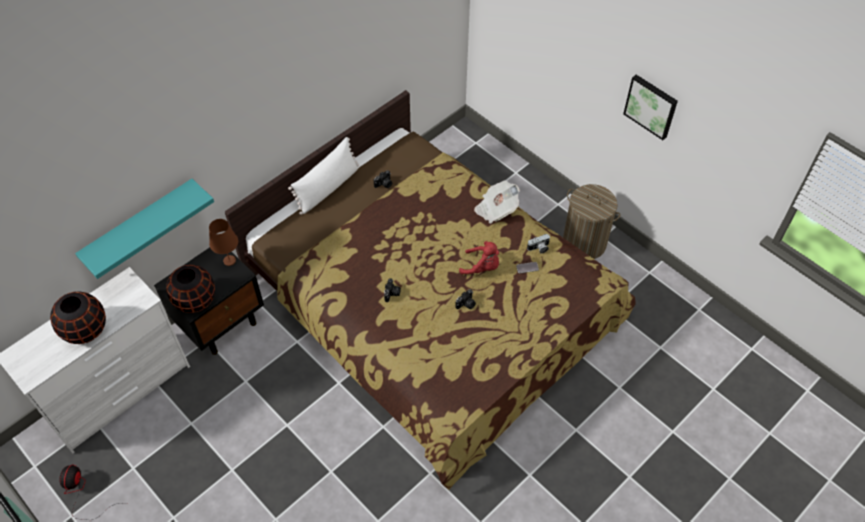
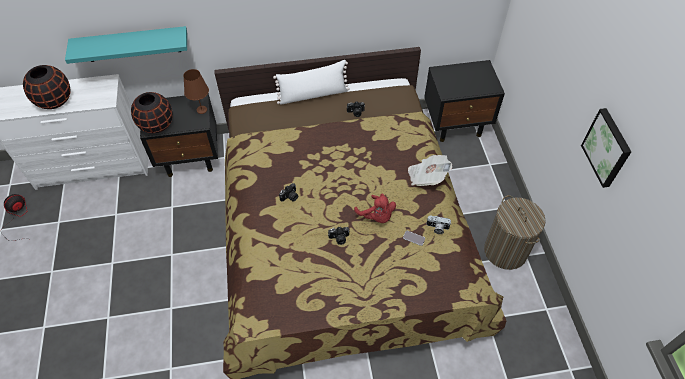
camera: 35 degrees right, 0 degrees up
(458, 150) = (456, 124): none -> black nightstand

